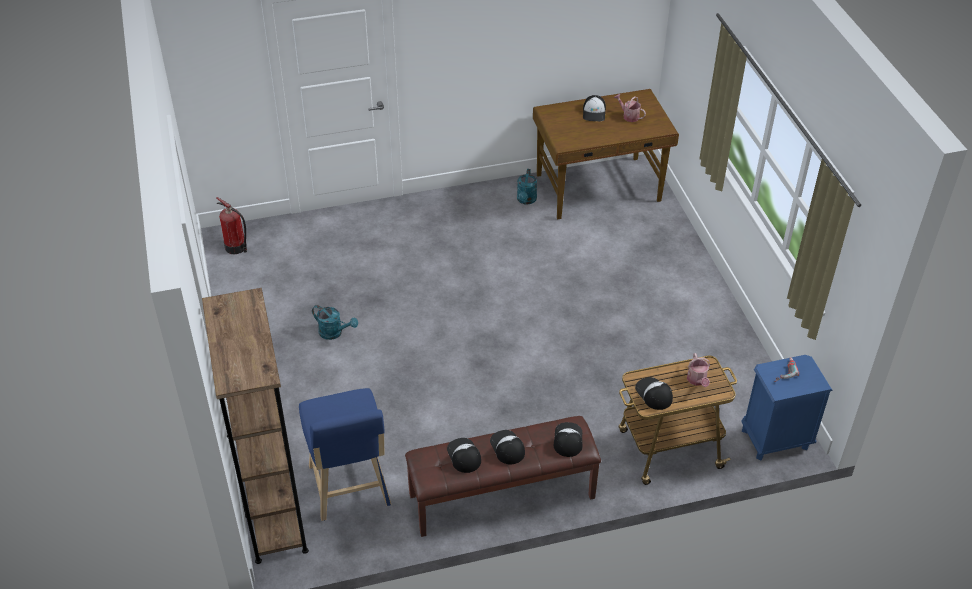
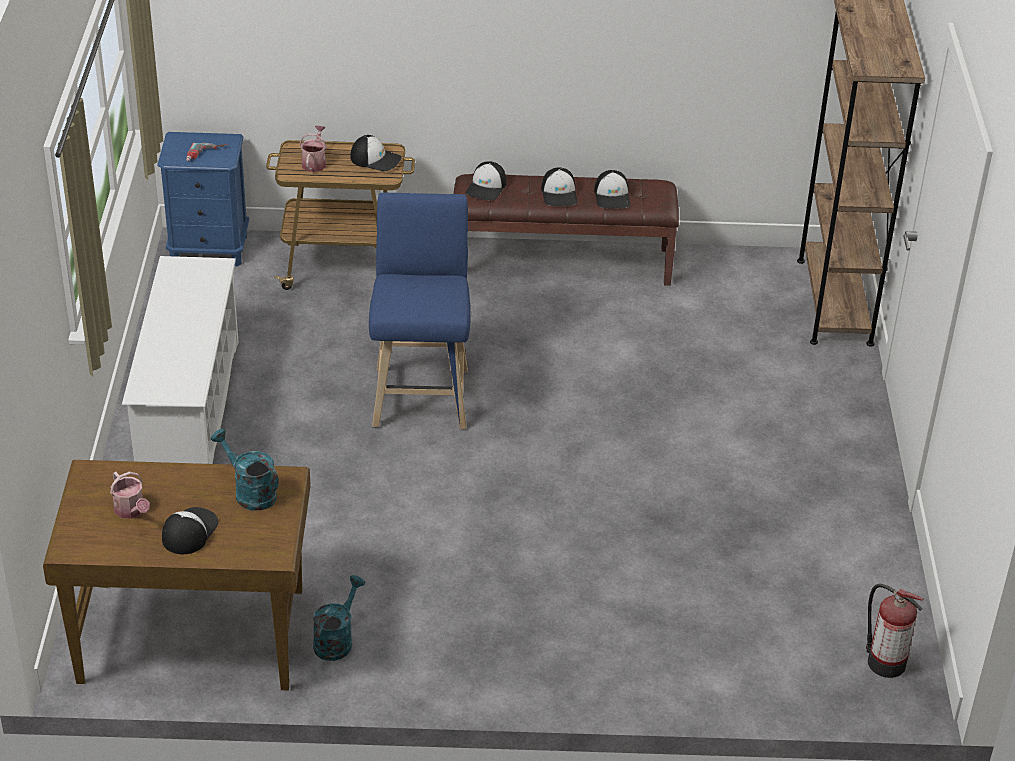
camera: 165 degrees left, 5 degrees down
(334, 333) = (731, 483): turquoise watering can -> turquoise watering can (250, 492)
(350, 490) = (740, 302): blue stool -> blue stool (421, 393)
(653, 394) = (375, 159): cap -> cap turned 60 degrees counterclockwise
(690, 307) = (189, 408): none -> white shoe rack

